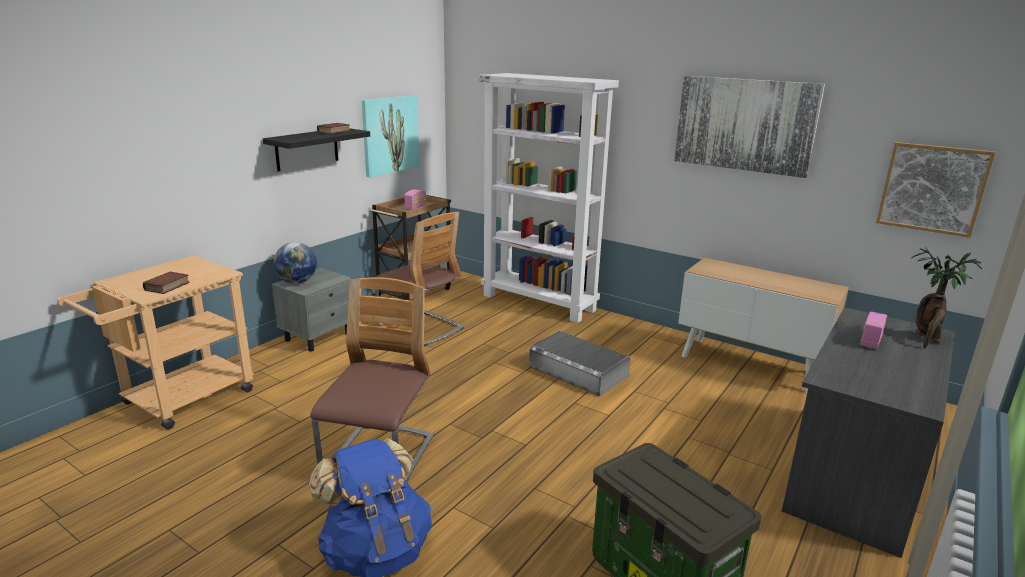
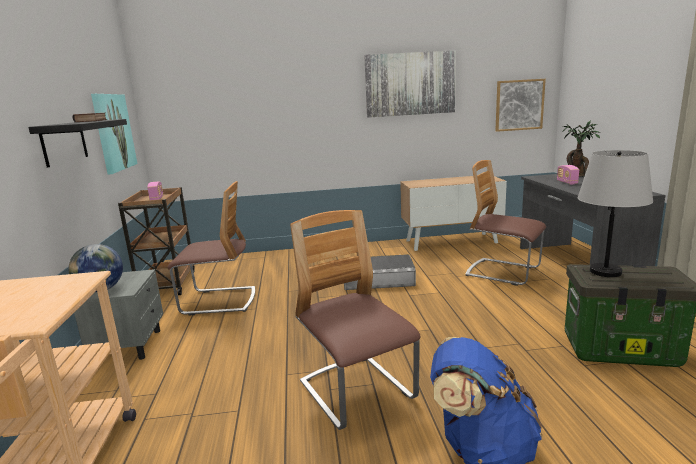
camera: 40 degrees left, 5 degrees down
(167, 286) = (42, 308): book -> none
(540, 303) = (280, 256): white bookcase -> none
(655, 471) = (606, 272): none -> grey table lamp
(728, 431) = (503, 272): none -> chair

